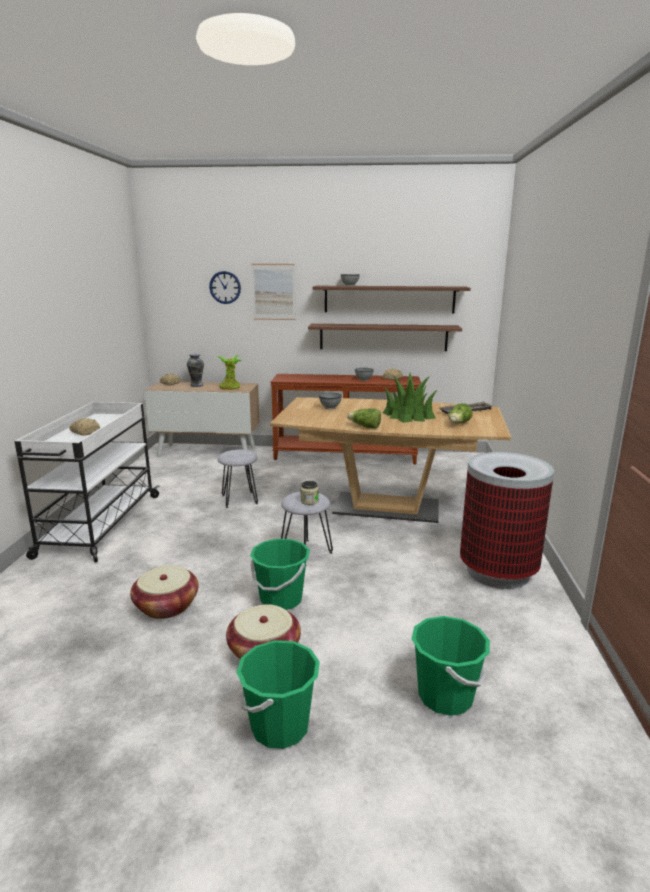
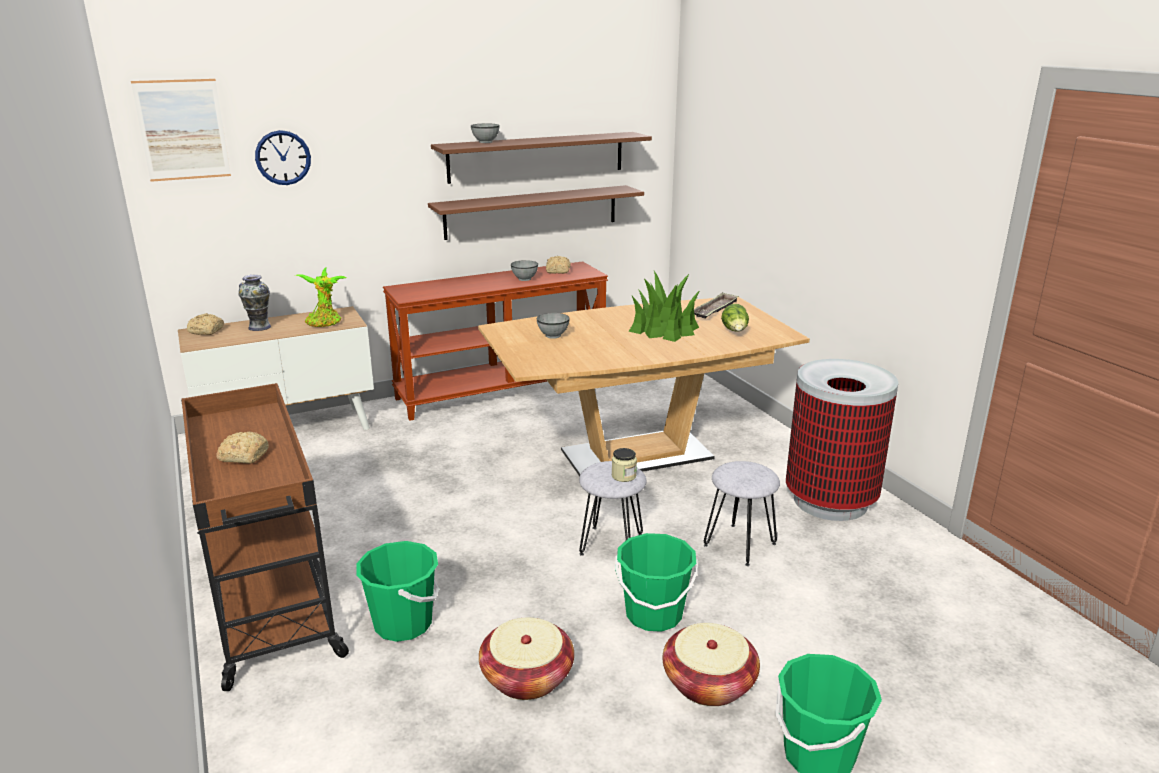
camera: 30 degrees left, 5 degrees up
(99, 525) = (270, 600): white cart -> brown cart
(239, 499) = (435, 495): grey stool -> grey stool (739, 544)
(273, 292) = (366, 159): picture -> picture (182, 130)
(365, 427) = (643, 358): lettuce -> none
(445, 696) = (921, 654): green bucket -> green bucket (403, 624)

